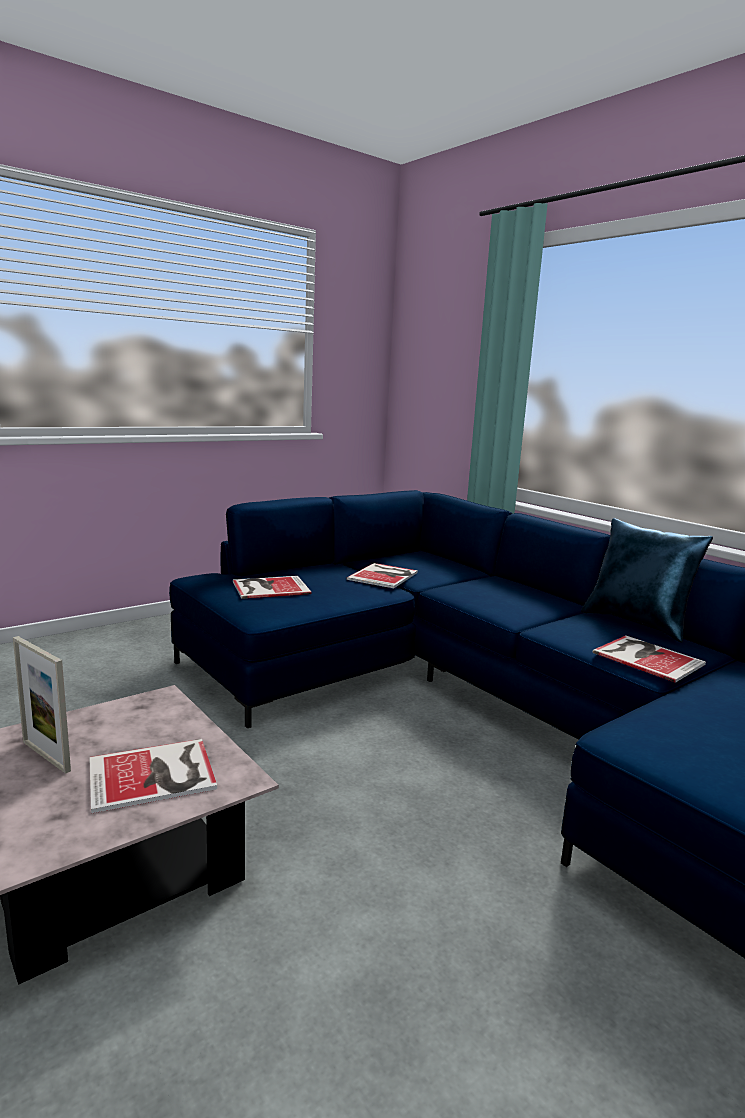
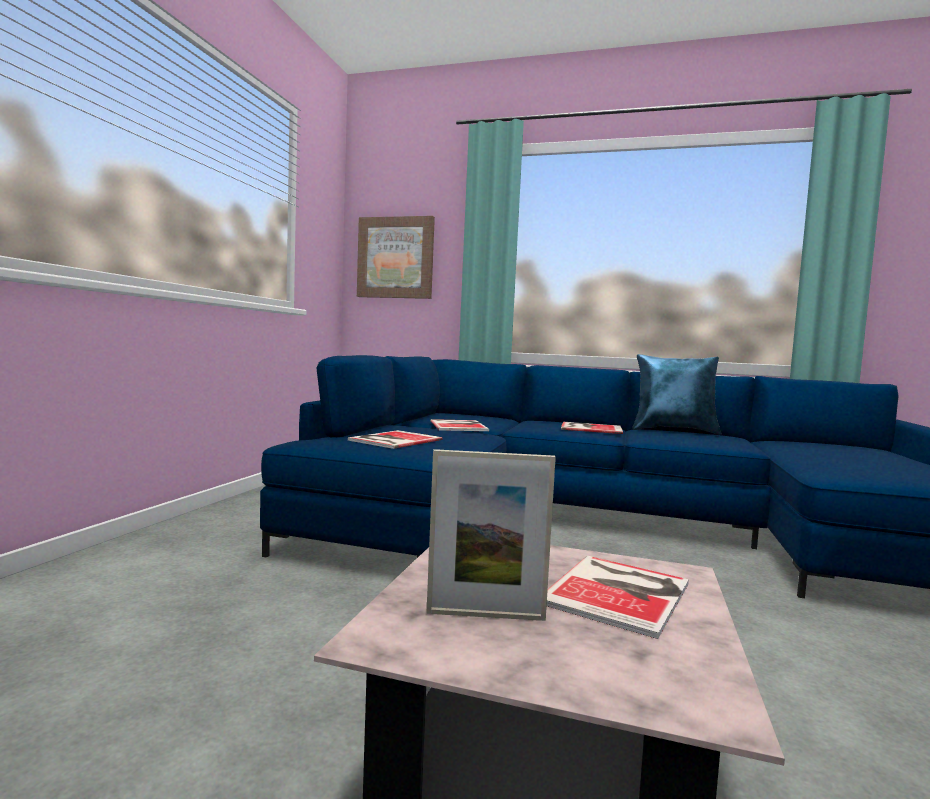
camera: 35 degrees left, 10 degrees down
(429, 372) = (396, 258): none -> picture
(646, 657) = (728, 442): book -> book (589, 428)

